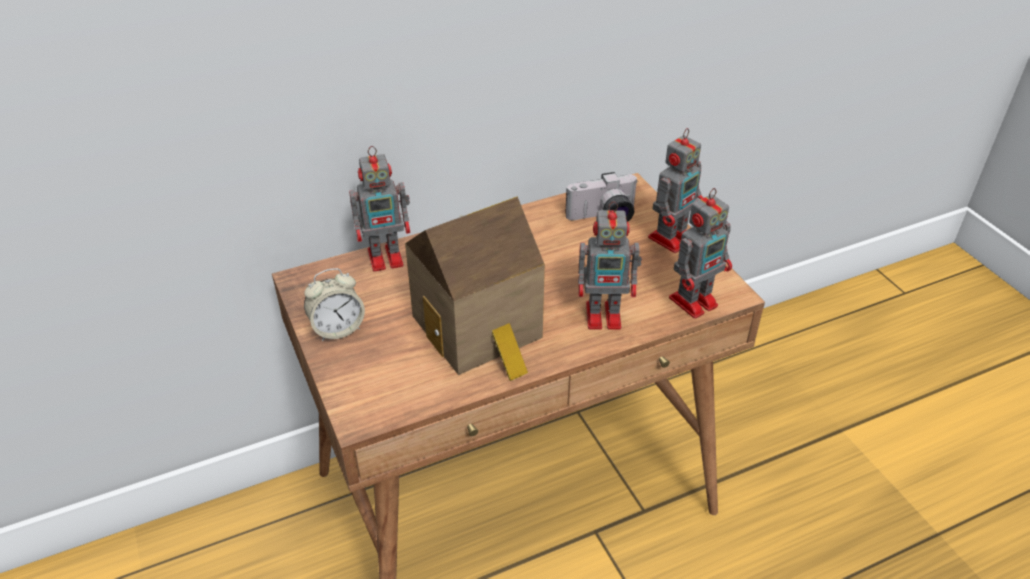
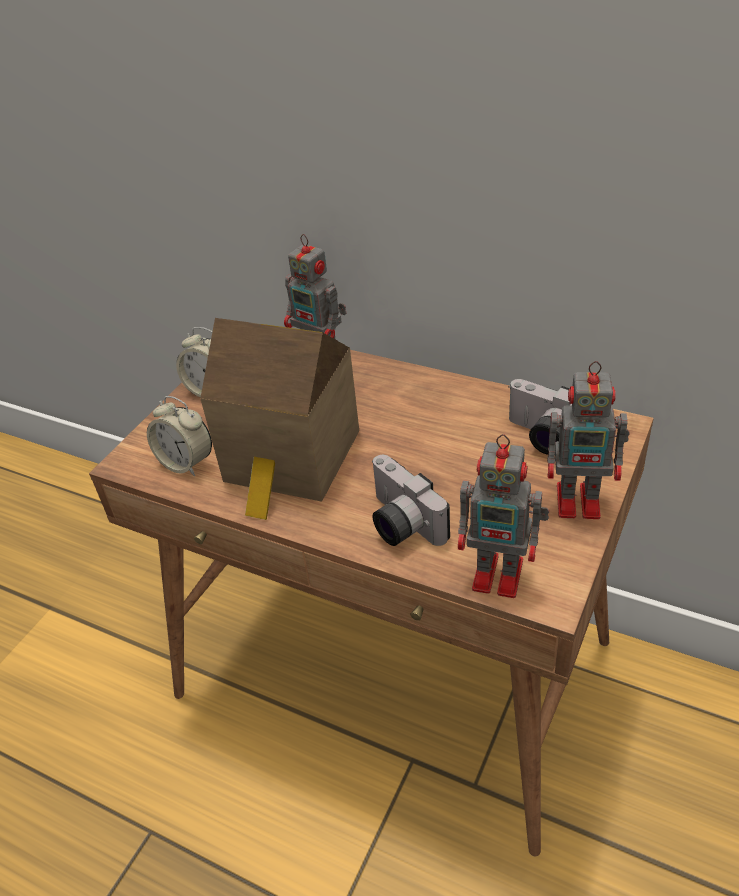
camera: 55 degrees right, 0 degrees up
(408, 384) = (186, 462): none -> alarm clock
(605, 315) = (399, 524): toy robot -> camera

